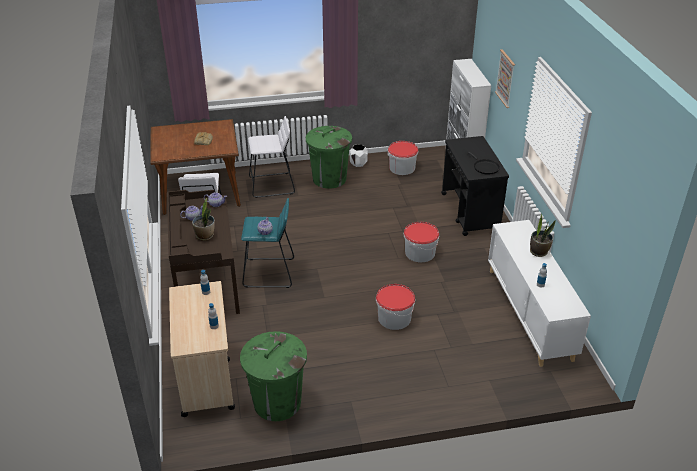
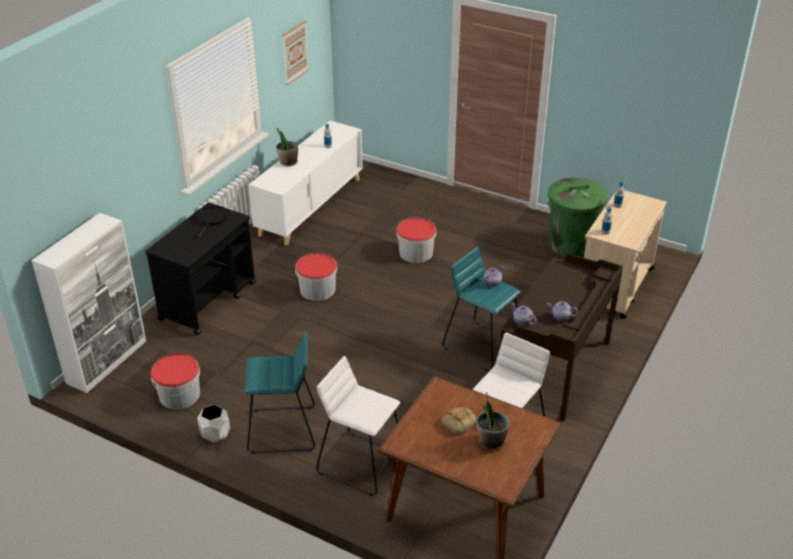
camera: 140 degrees left, 0 degrees up
(205, 236) = (563, 290): potted plant -> potted plant (491, 441)
(329, 179) = (282, 430): green trash can -> turquoise stool
(505, 78) = (118, 169): picture -> picture (294, 52)

